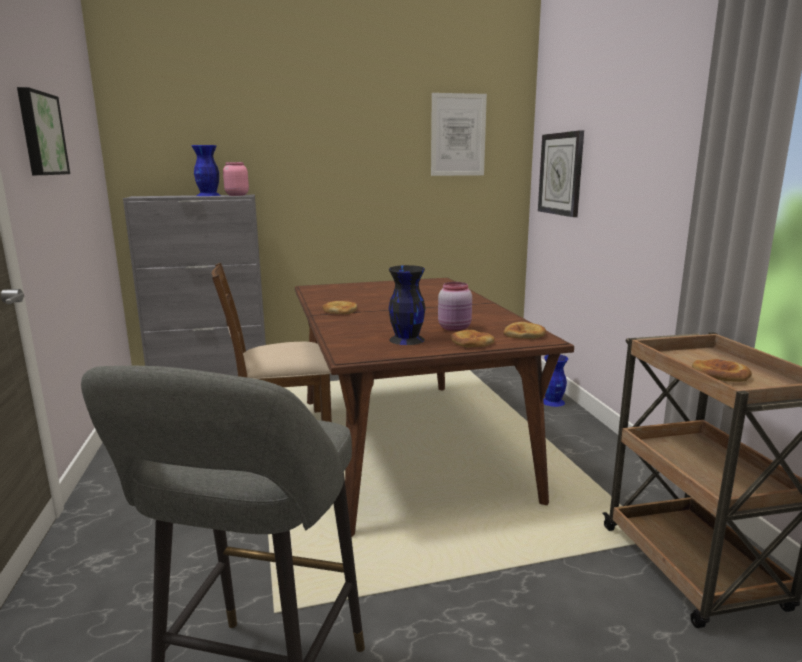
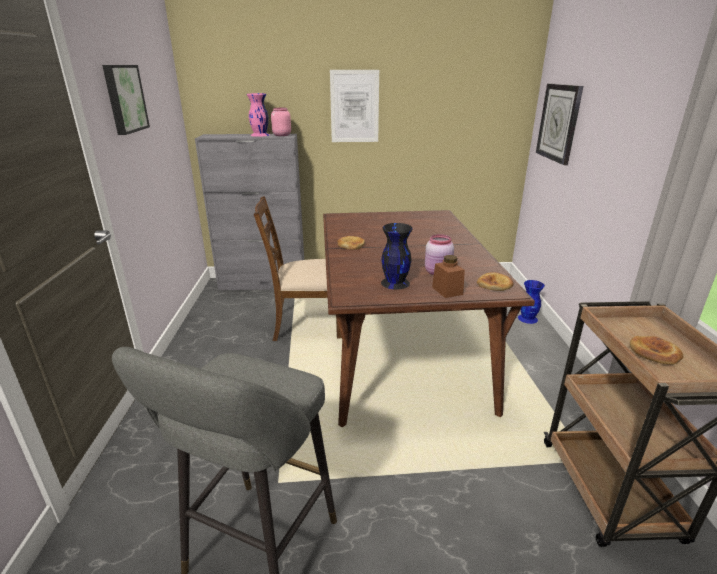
camera: 10 degrees right, 10 degrees up
(208, 195) = (260, 135): blue vase -> pink vase
(458, 135) = (471, 82): picture -> picture (354, 106)
(471, 342) = (447, 291): bread -> brown jar

